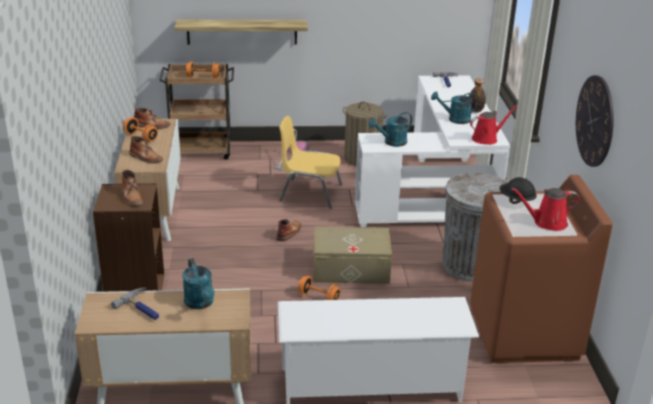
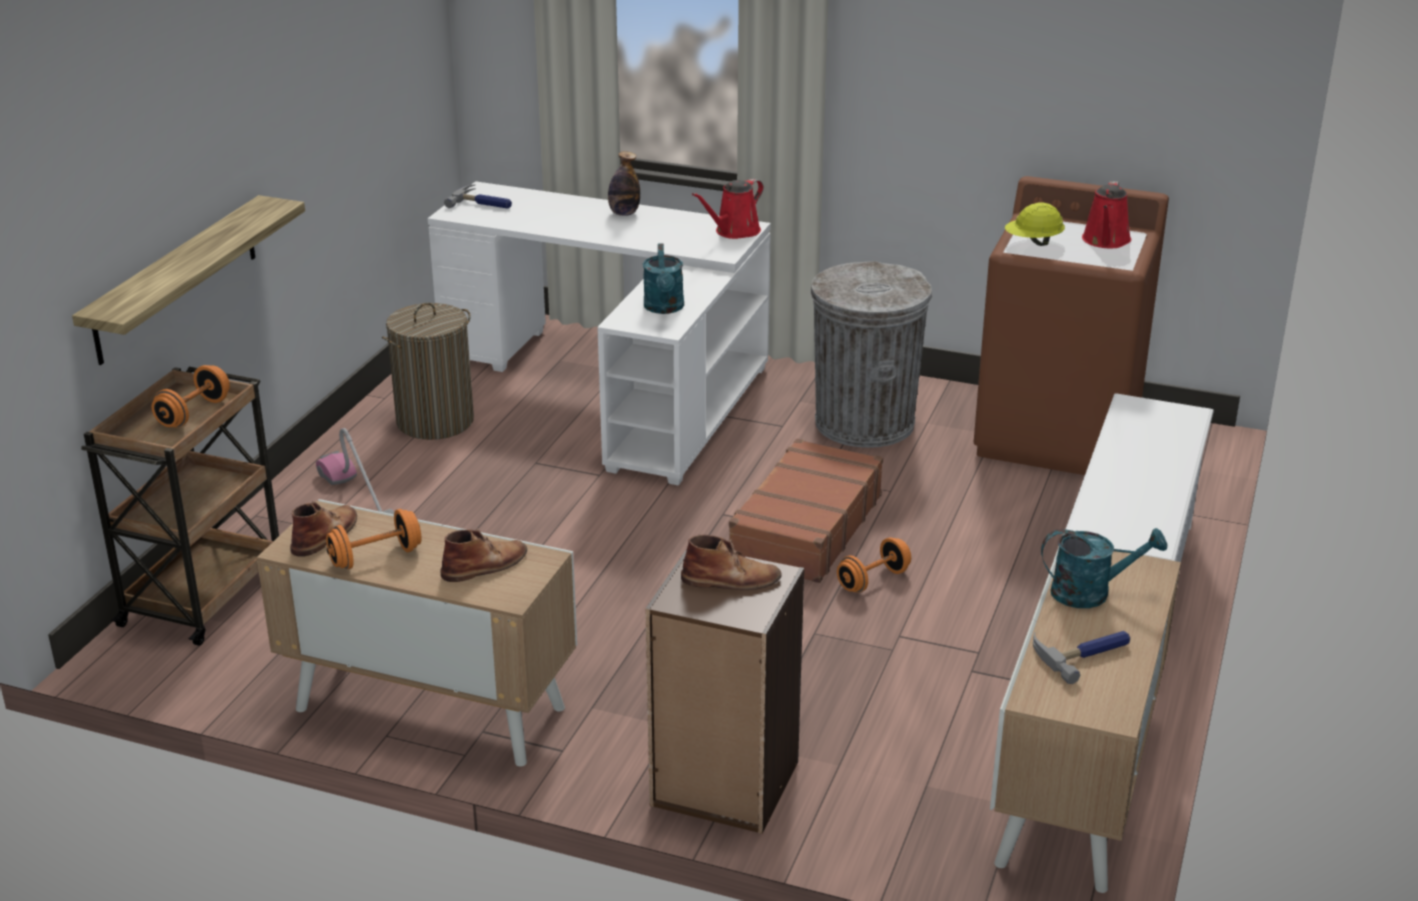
camera: 65 degrees left, 0 degrees up
(289, 232) = (641, 561): brown boot -> none
(309, 193) = (513, 505): yellow chair -> none
(351, 269) = (805, 528): beige storage box -> brown suitcase
(455, 119) = (642, 235): turquoise watering can -> none
(487, 138) = (734, 232): red watering can -> red watering can turned 135 degrees counterclockwise
(516, 201) = (1033, 242): black hard hat -> yellow hard hat
(595, 121) = (1027, 88): wall clock -> none

